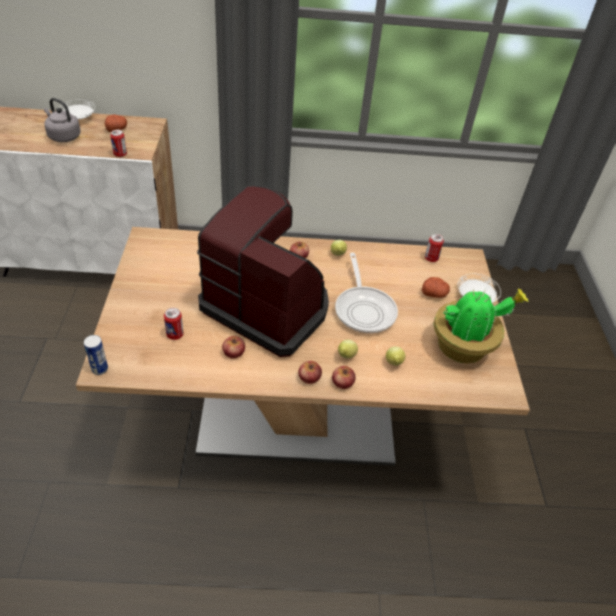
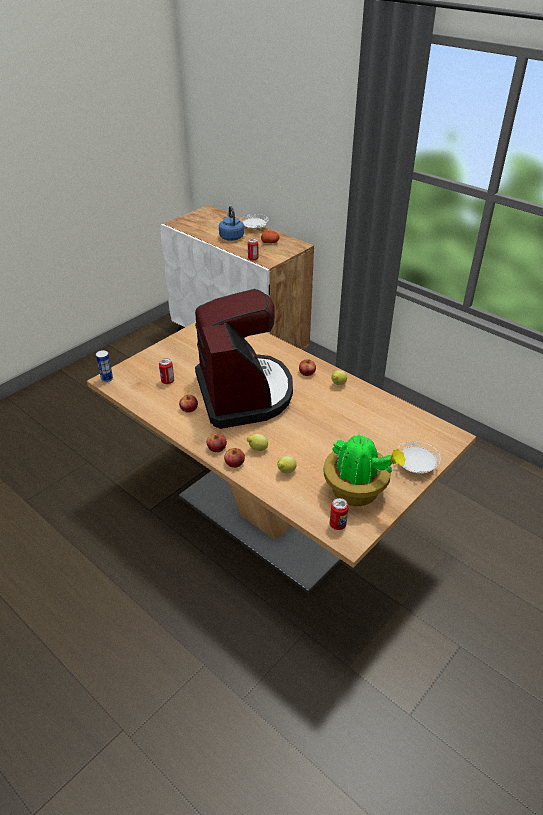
camera: 45 degrees right, 5 degrees down
(63, 136) = (231, 237): grey kettle -> blue kettle
(364, 309) = (310, 428): frying pan -> none
(431, 258) = (415, 421): can -> can (337, 524)
(434, 294) = (382, 445): potato -> none

